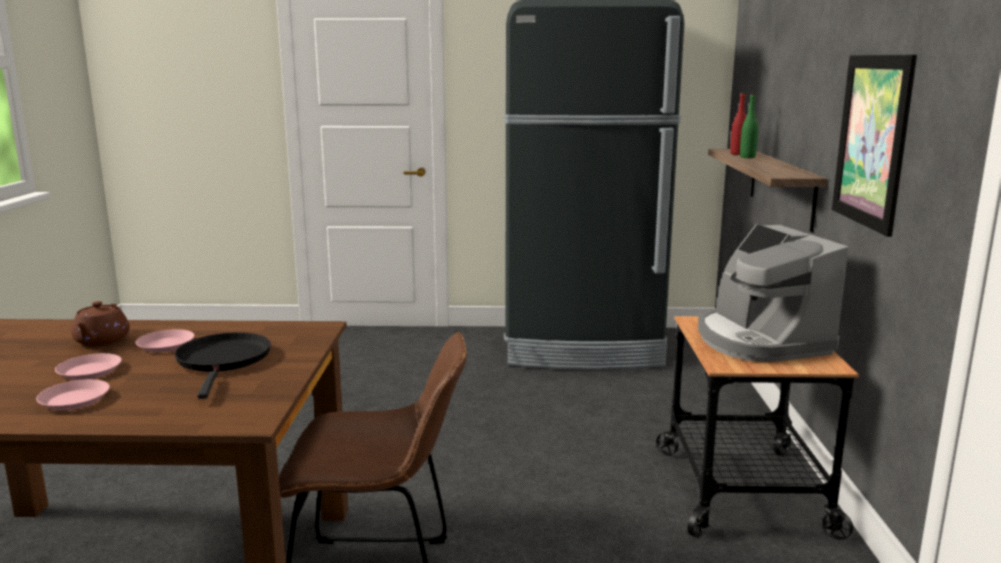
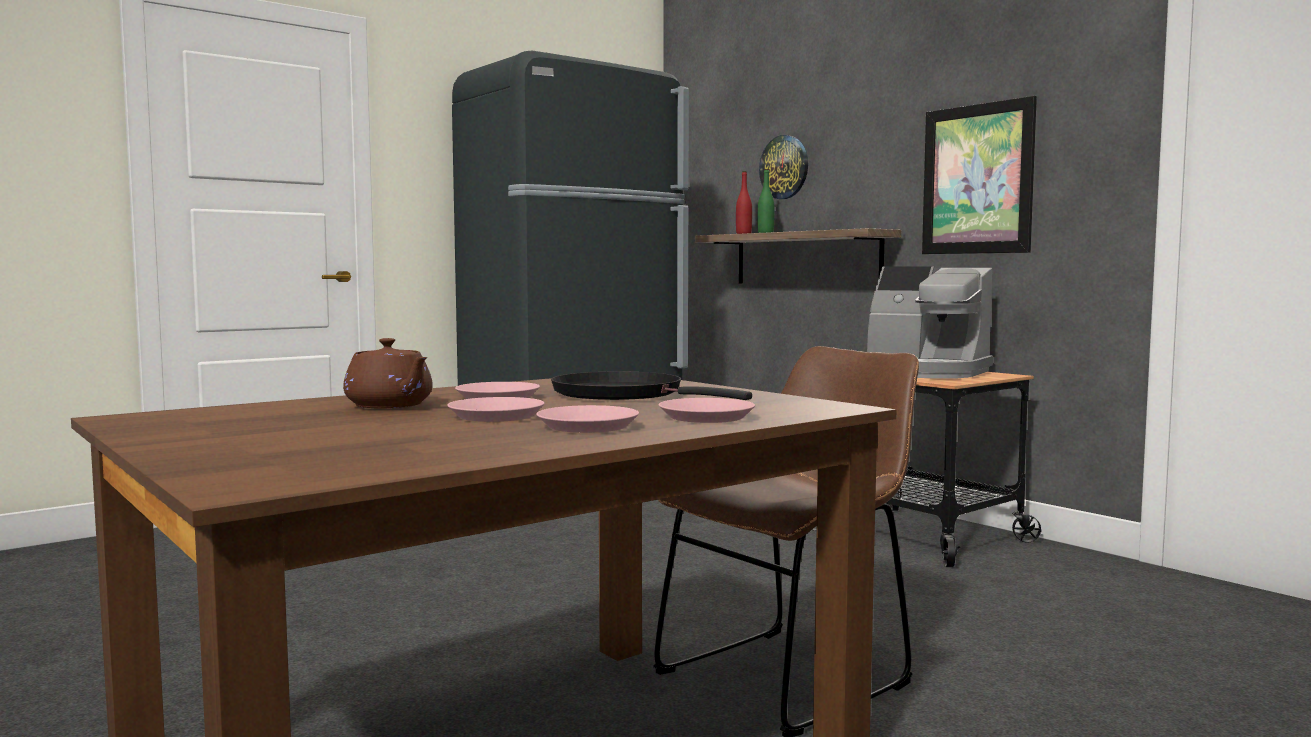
camera: 40 degrees left, 10 degrees down
(150, 409) = (707, 417): none -> pink plate
(780, 90) = (784, 167): none -> wall clock

